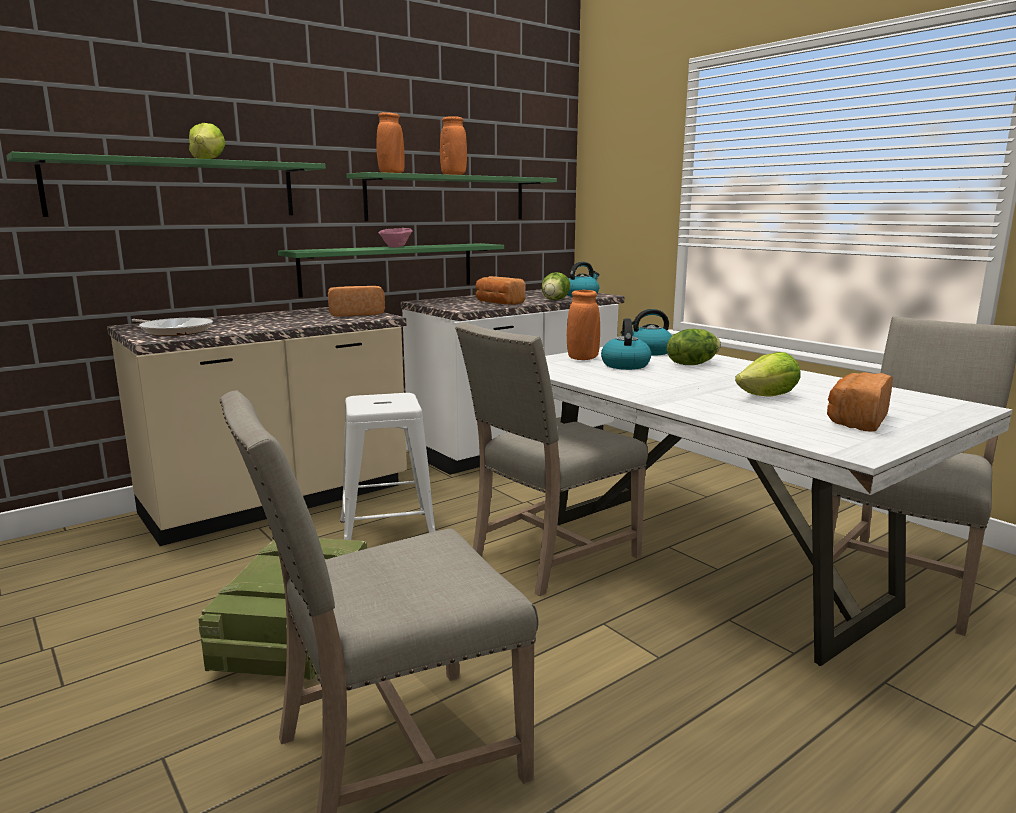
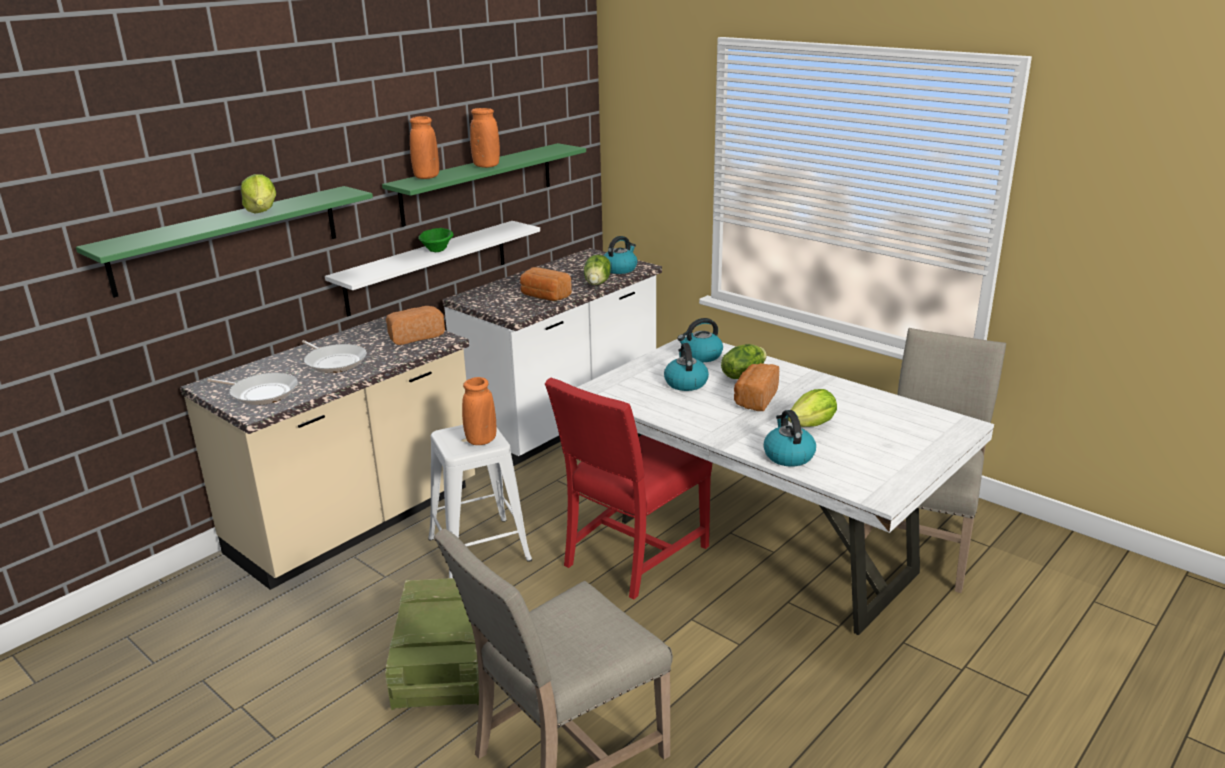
camera: 10 degrees left, 10 degrees up
(264, 321) = (334, 362): none -> frying pan
(389, 268) = (428, 267): green shelf -> white shelf
(396, 247) = (437, 250): pink bowl -> green bowl
(549, 556) = (631, 556): beige chair -> red chair
(583, 358) = (645, 374): orange vase -> orange vase (481, 440)
(733, 414) = (788, 456): none -> kettle
(856, 420) = (879, 454): bread -> bread (755, 399)

